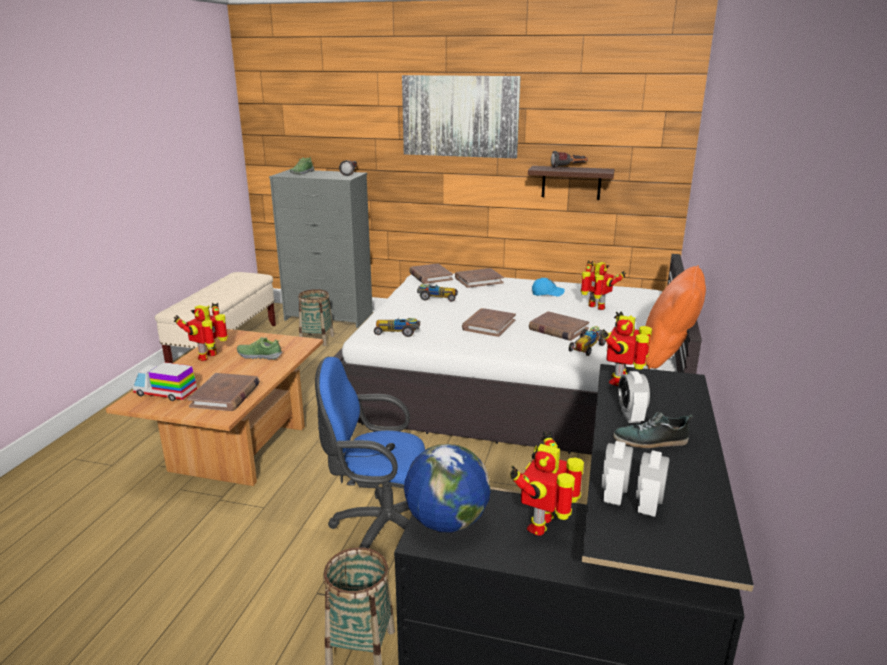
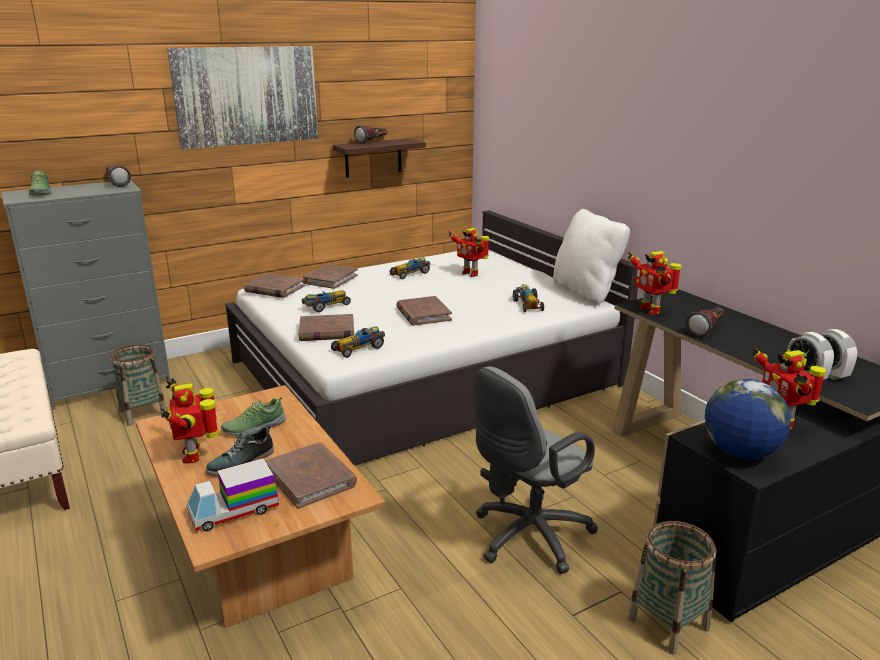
camera: 45 degrees left, 0 degrees up
(380, 529) = (527, 537): blue office chair -> grey office chair
(547, 293) = (411, 273): blue cap -> toy car
(558, 329) = (480, 299): brown book -> brown book (327, 331)
(596, 307) = (470, 273): toy robot -> toy robot turned 135 degrees counterclockwise
(630, 416) = (707, 329): alarm clock -> flashlight
(650, 441) = (748, 339): shoe -> shoe (242, 462)
(667, 356) = (586, 292): orange pillow -> white pillow

